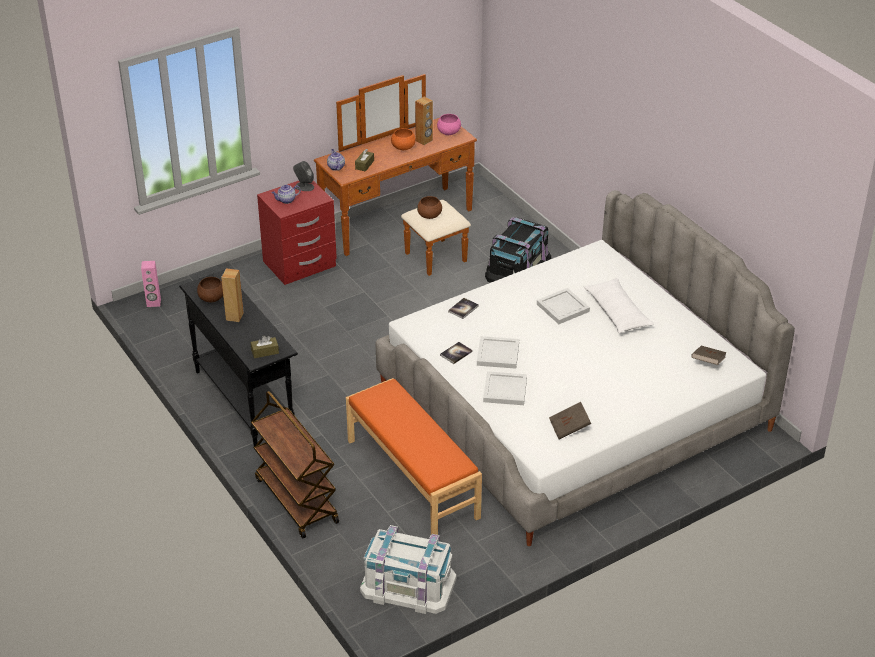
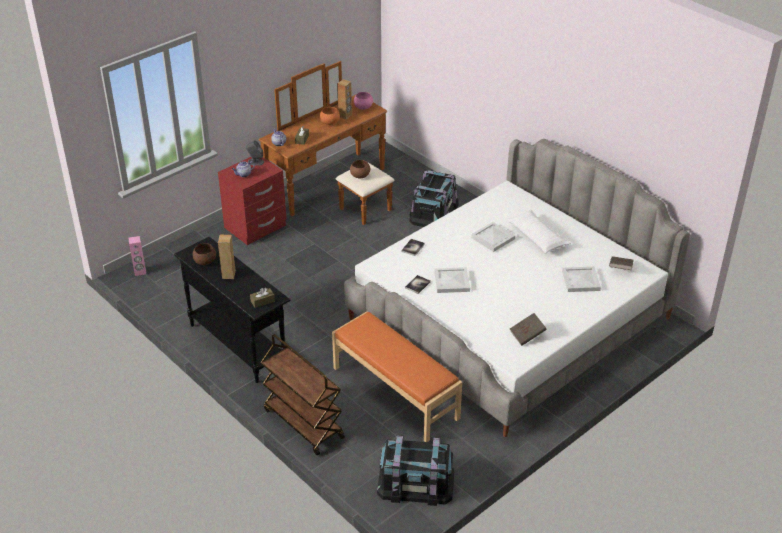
camera: 10 degrees left, 0 degrees up
(408, 585) = (415, 483): white storage box -> black storage box
(505, 390) = (466, 310): white tray -> white tray (581, 280)

